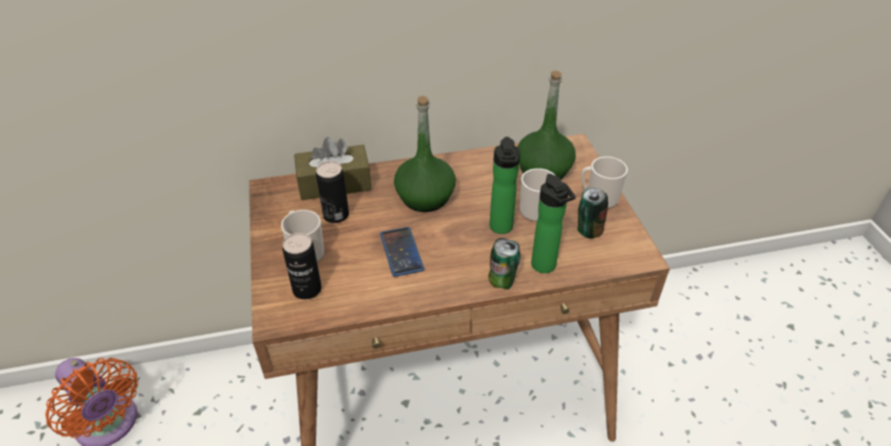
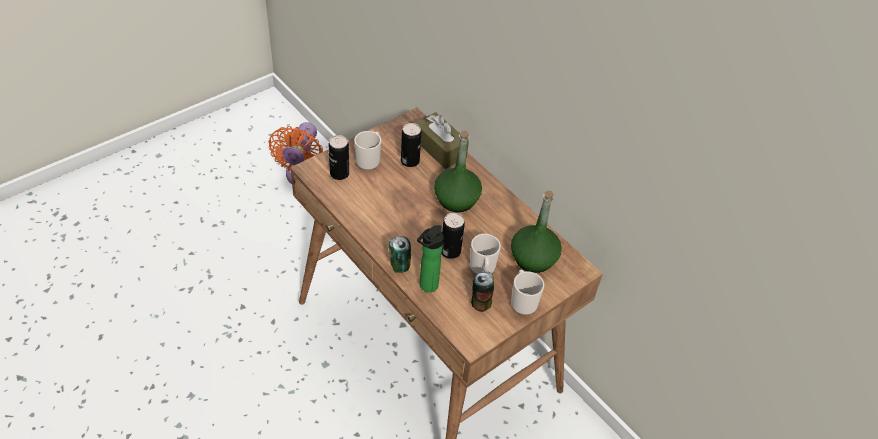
camera: 60 degrees right, 5 degrees up
(401, 252) = (396, 205): phone -> none
(501, 229) = (450, 251): bottle -> can

